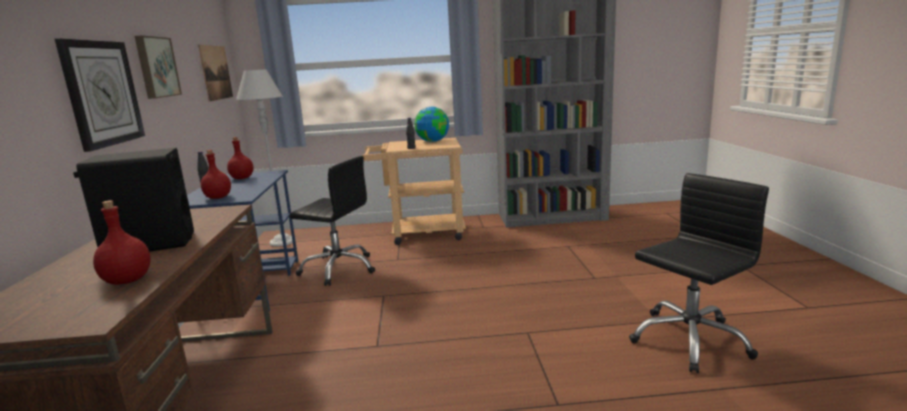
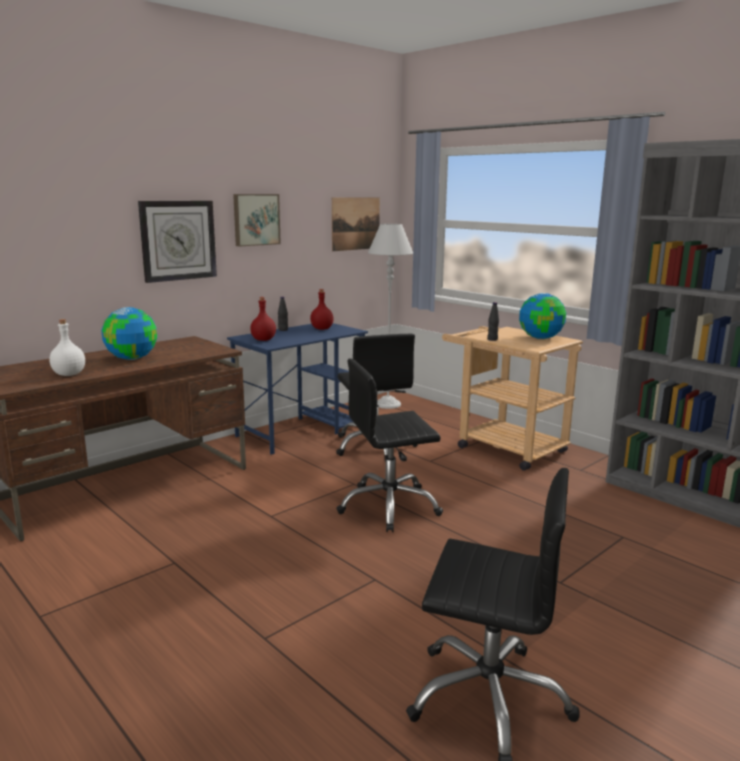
camera: 50 degrees right, 0 degrees up
(127, 280) = (69, 374): red bottle -> white bottle
(150, 244) = (132, 358): black speaker -> globe
(438, 294) = (389, 506): none -> black office chair

